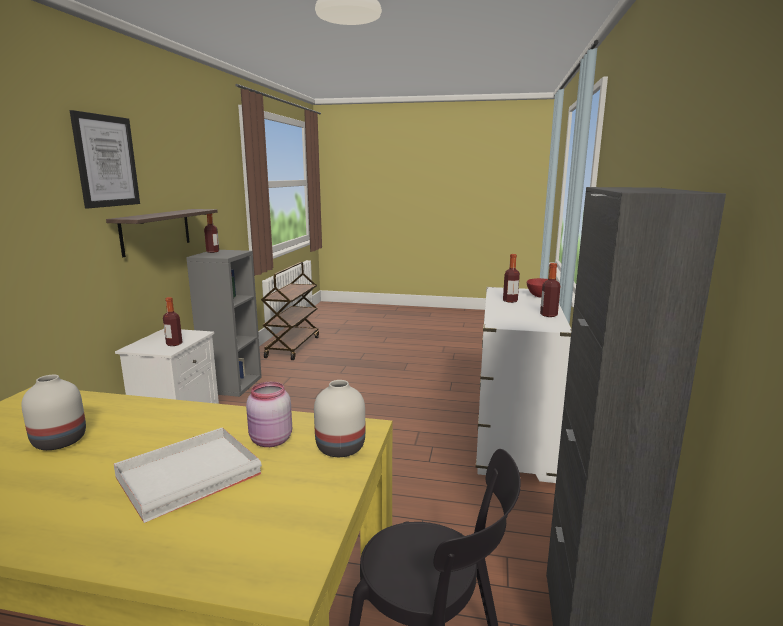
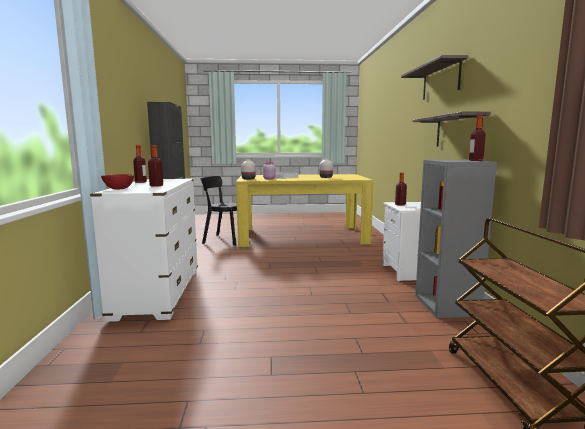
camera: 165 degrees right, 5 degrees down
(106, 161) = (440, 81): picture -> shelf

